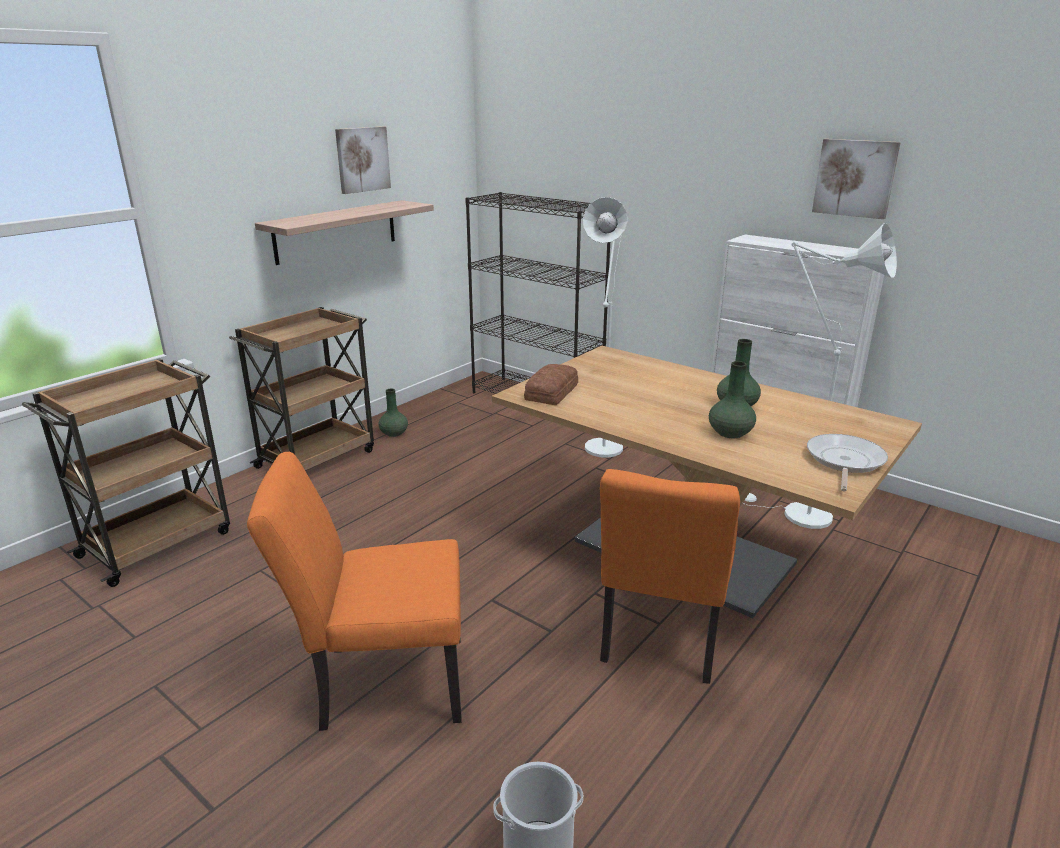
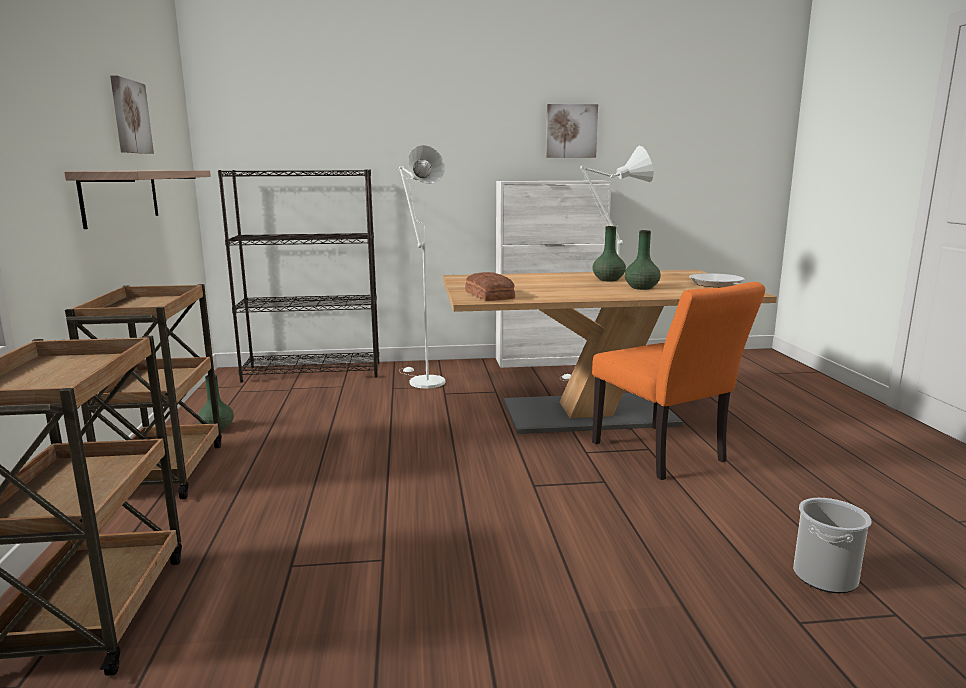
camera: 45 degrees left, 10 degrees down
(380, 683) = (566, 567): orange chair -> none

